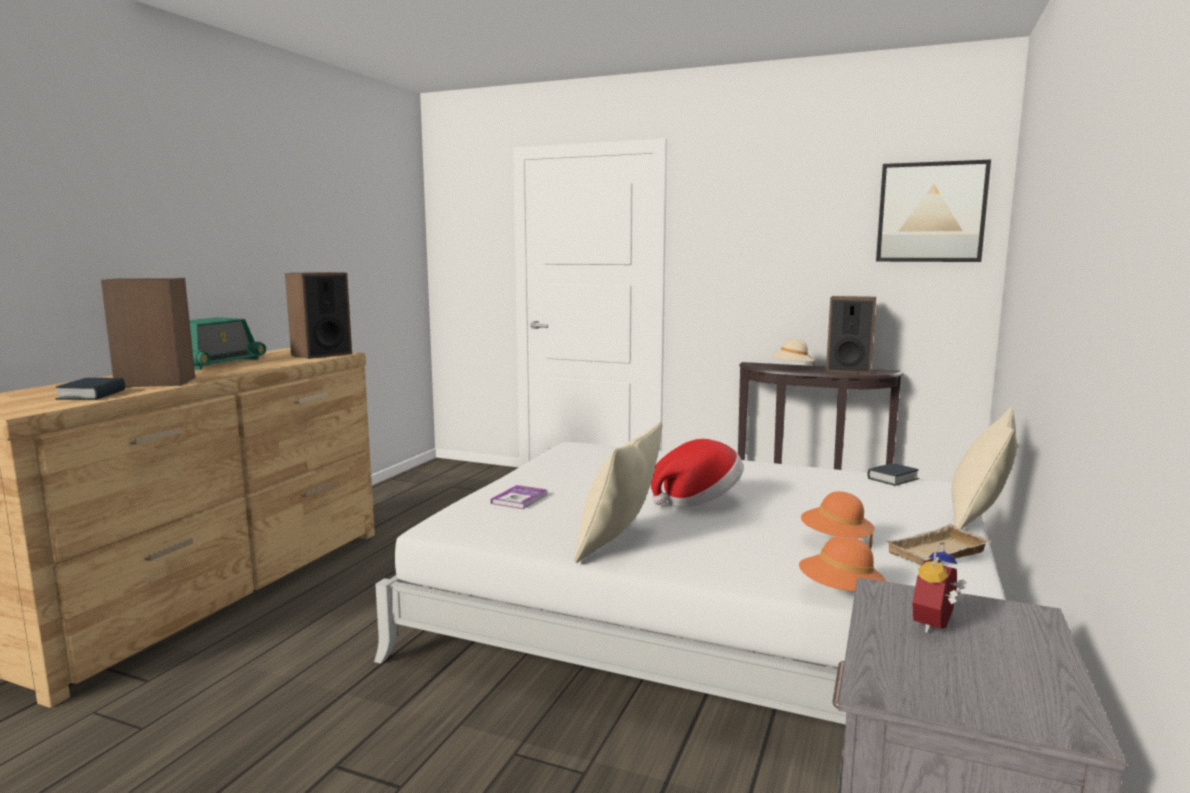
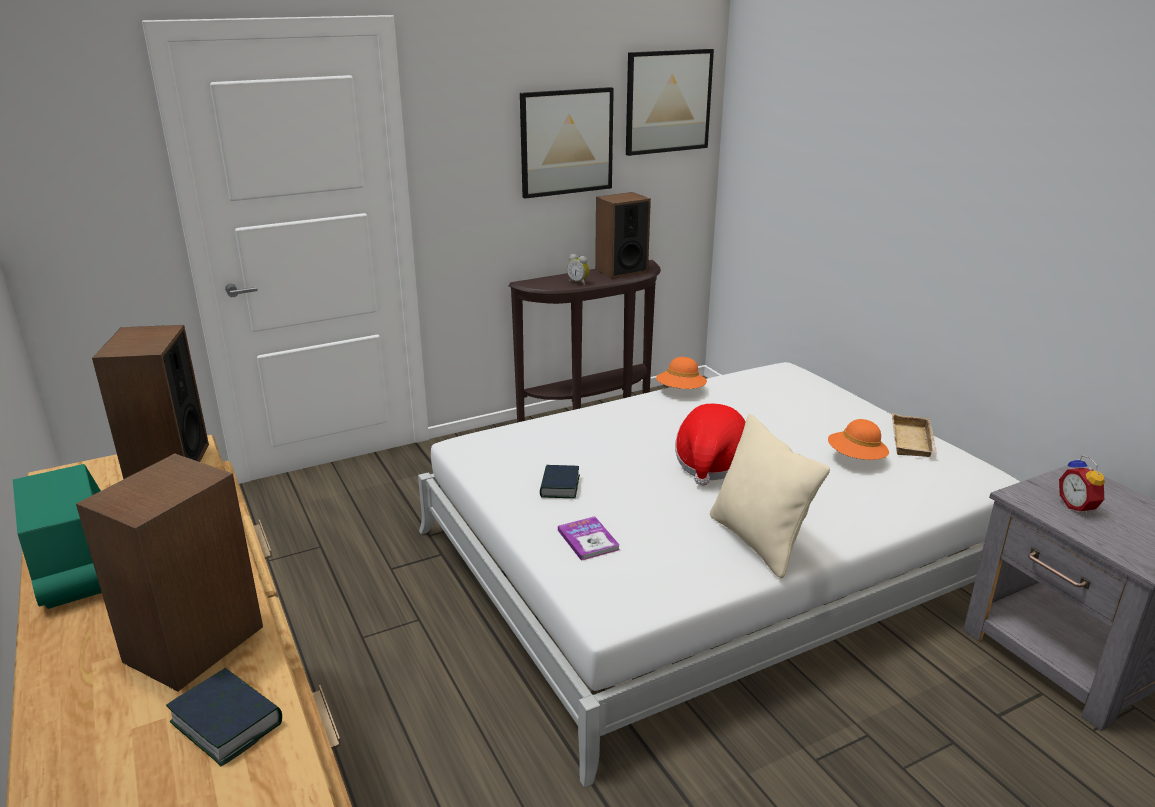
camera: 50 degrees left, 15 degrees up
(791, 369) = (578, 282): beige hat -> alarm clock
(810, 244) = (566, 142): none -> picture
(840, 593) = (943, 504): orange hat -> orange hat (681, 391)
(892, 479) = (752, 376): book -> book (559, 486)
(978, 517) = (855, 394): beige pillow -> none

